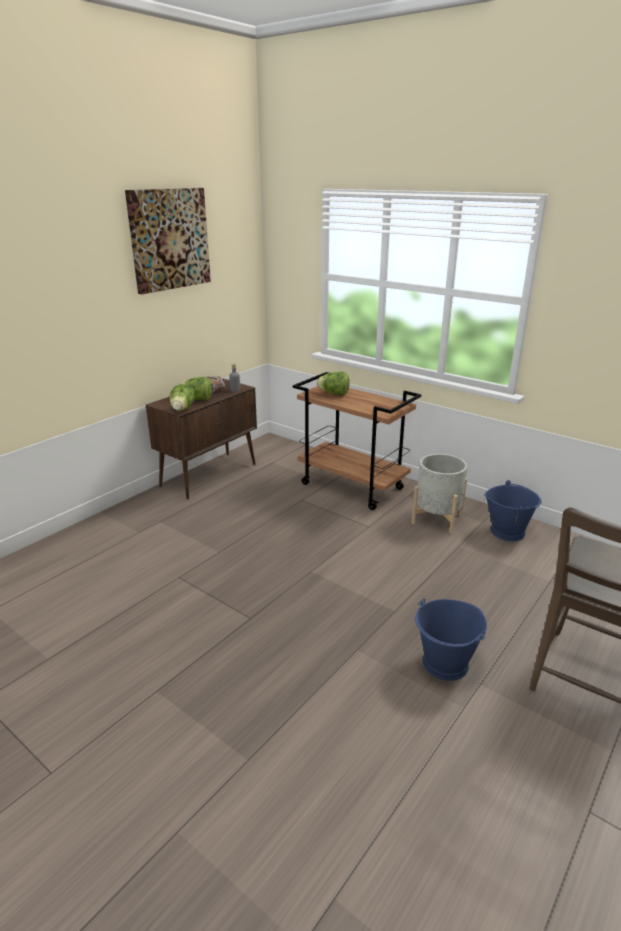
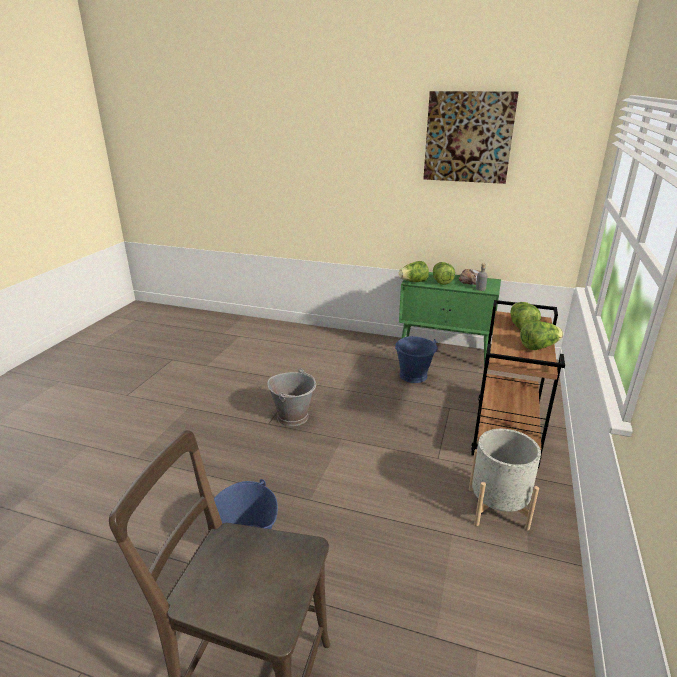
camera: 70 degrees right, 0 degrees up
(209, 475) = (445, 354): brown cabinet -> green cabinet
(249, 596) = (293, 416): none -> grey bucket
(373, 398) = (538, 347): none -> lettuce
(507, 531) = (524, 582): blue bucket -> blue bucket (413, 375)

